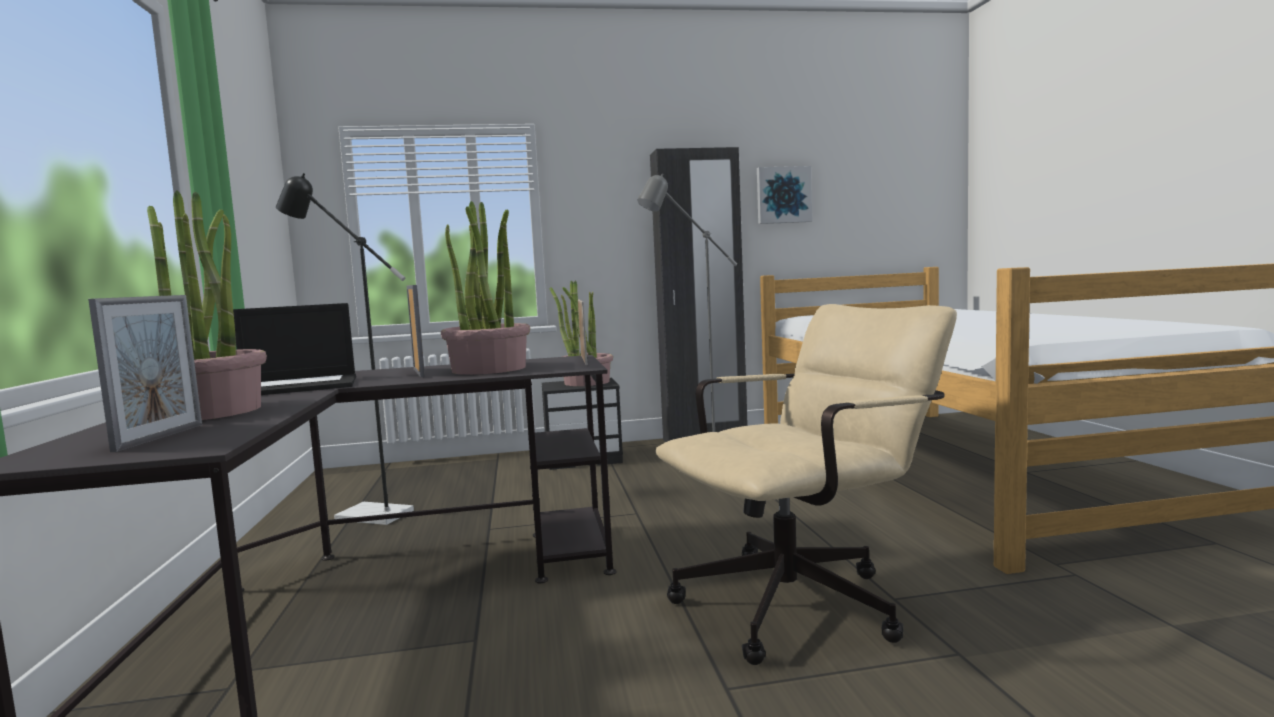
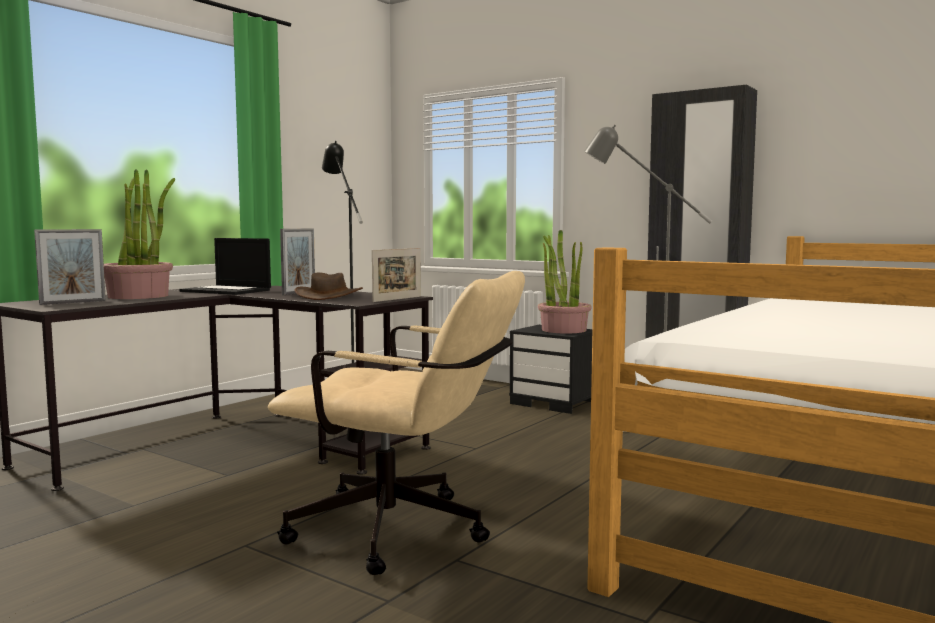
camera: 45 degrees right, 0 degrees up
(489, 369) = (329, 296): potted plant -> brown hat
(783, 195) = (832, 137): picture -> none

